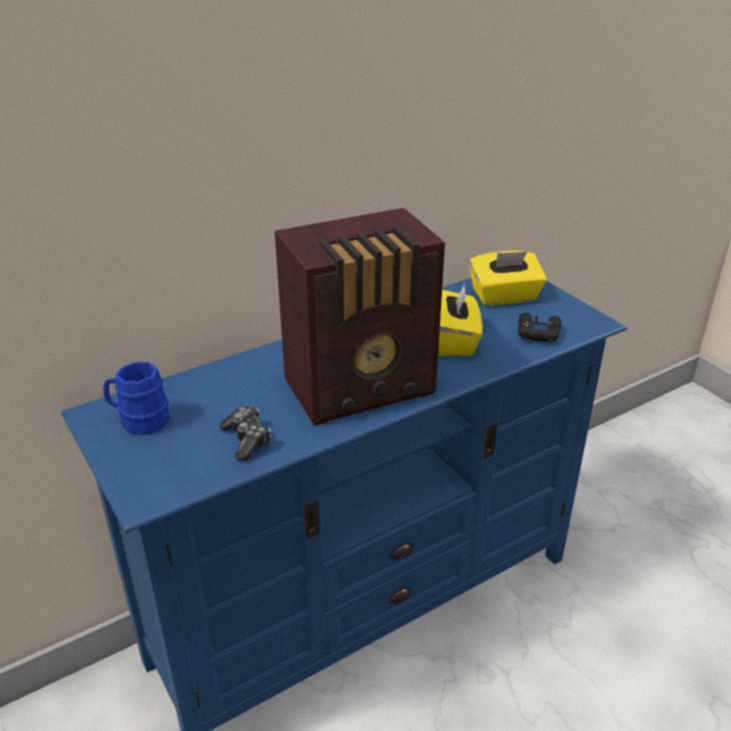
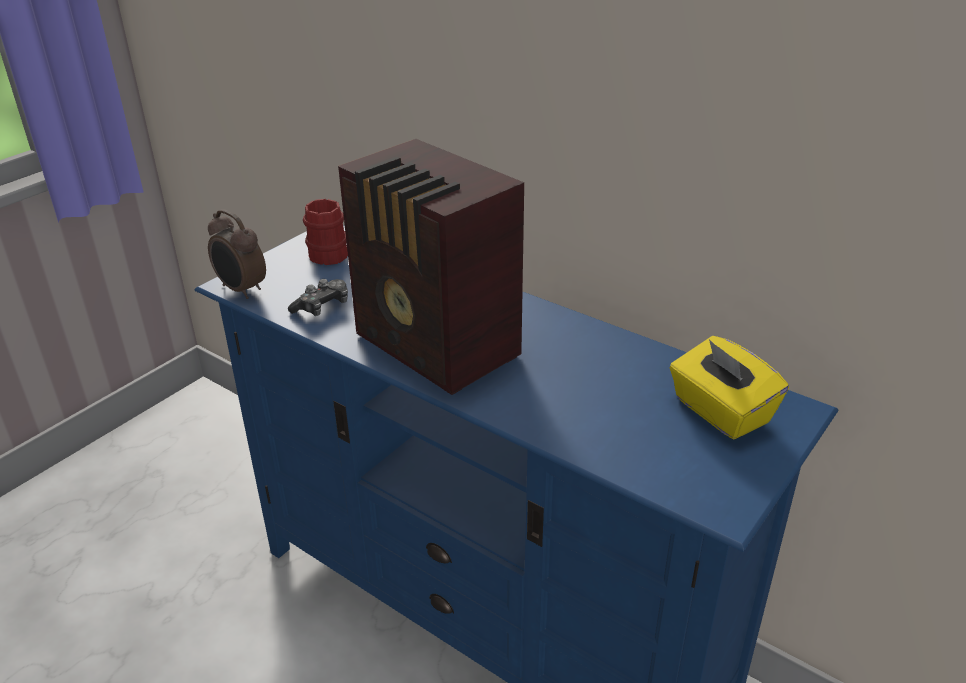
camera: 70 degrees right, 0 degrees up
(139, 420) = (327, 252): blue mug -> red mug
(167, 491) = (241, 290): none -> alarm clock
(453, 340) = (574, 389): yellow tissue box -> none
(537, 332) = (648, 455): black game controller -> none

